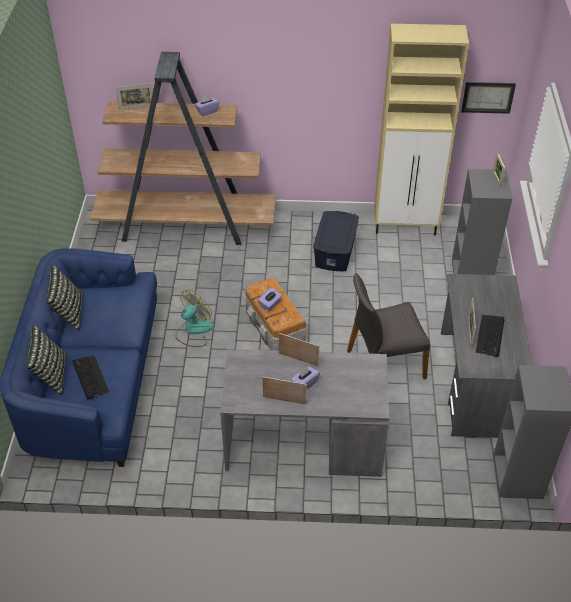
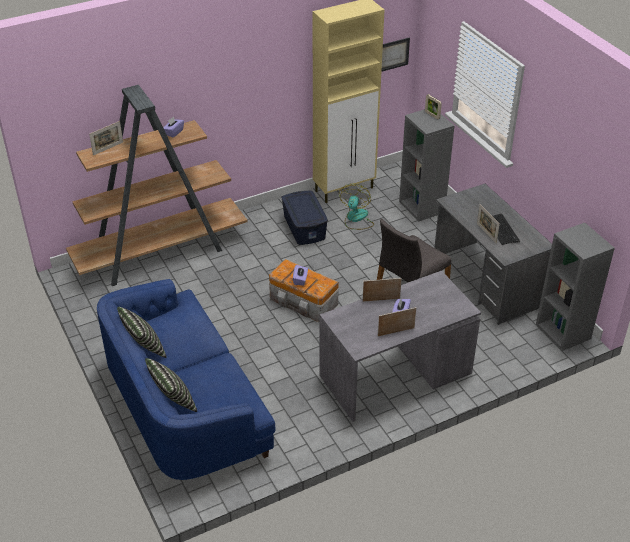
camera: 30 degrees left, 5 degrees down
(90, 377) = (210, 387): keyboard -> none
(194, 330) = (238, 331): fan -> fan (356, 219)

